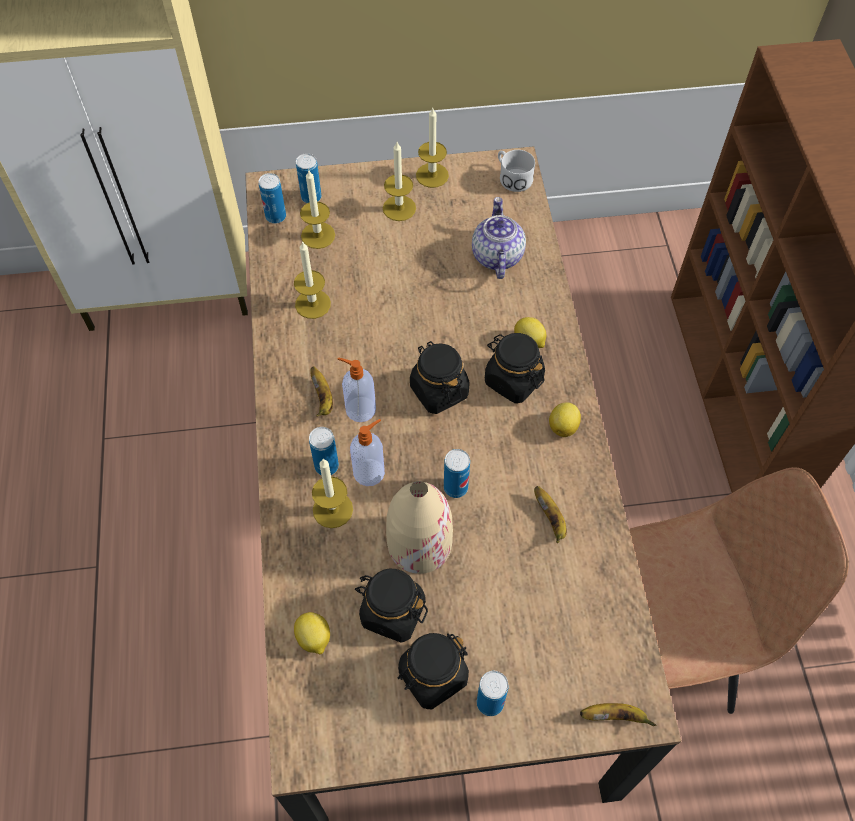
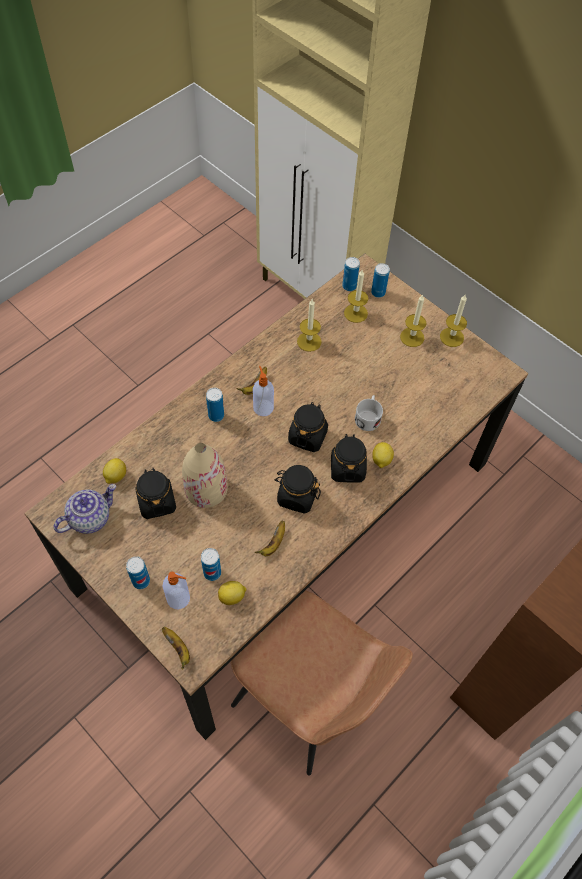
camera: 50 degrees right, 0 degrees up
(332, 509) = (193, 435): candle -> none
(370, 471) = (229, 437): soap dispenser -> soap dispenser (179, 598)
(432, 676) = (135, 544): black jar -> black jar (297, 496)
(455, 487) = (253, 484): can -> can (212, 573)
(496, 256) = (426, 405): teapot -> teapot (90, 517)
(512, 177) = (492, 377): white mug -> white mug (368, 417)
(563, 426) = (339, 513): lemon -> lemon (232, 597)

